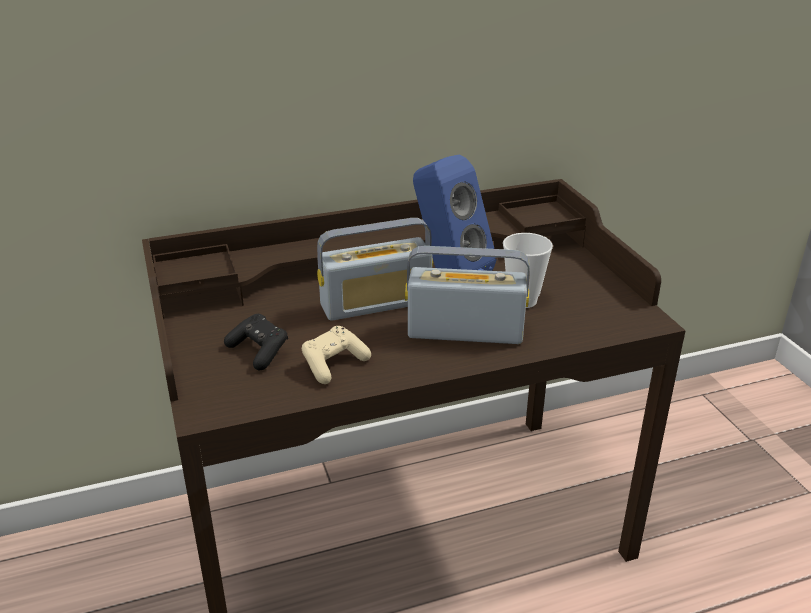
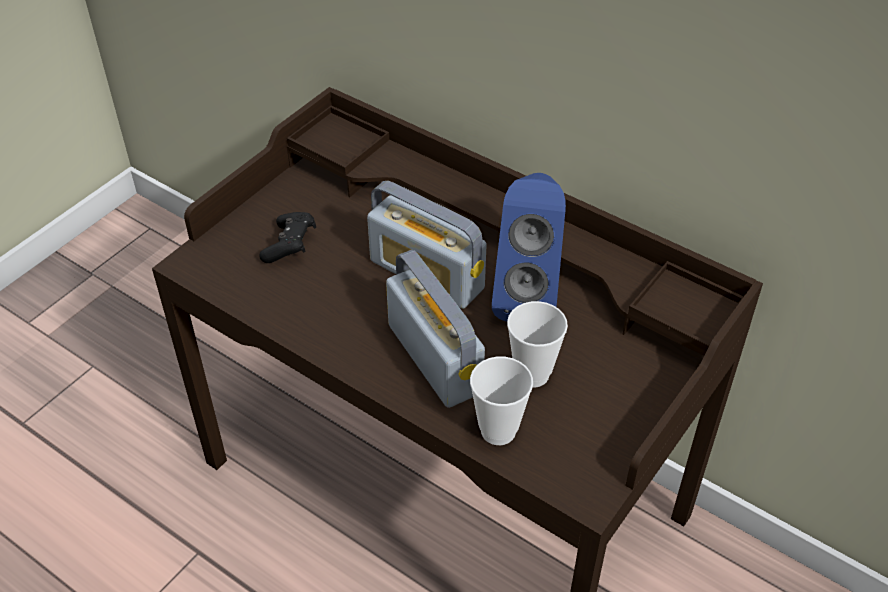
camera: 55 degrees right, 15 degrees up
(334, 364) = (309, 299): beige game controller -> none
(562, 332) = (498, 431): none -> cup

